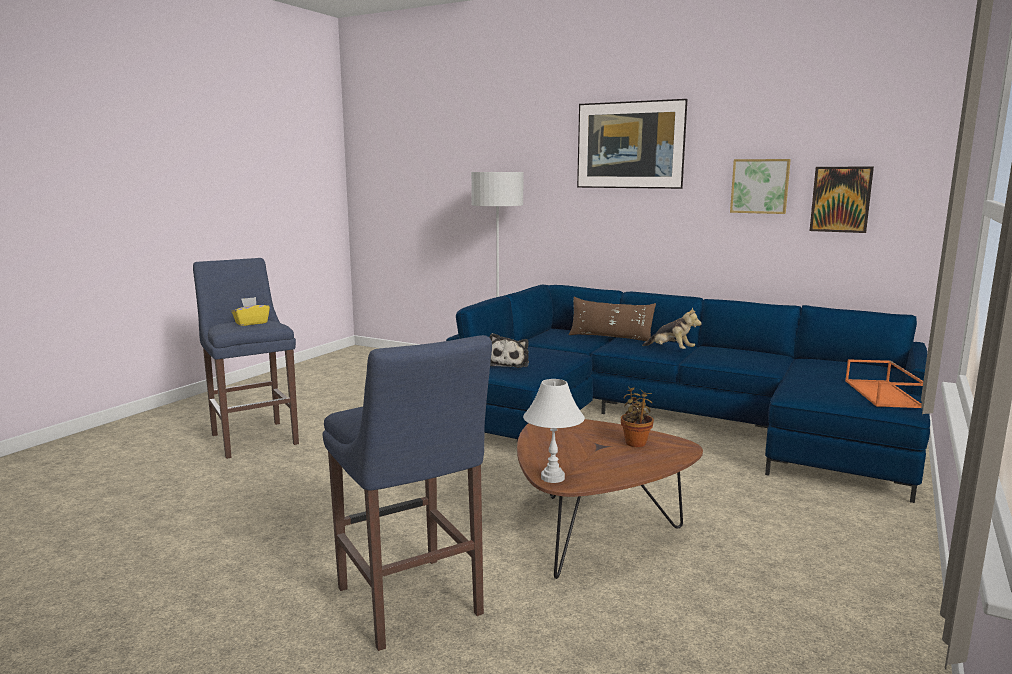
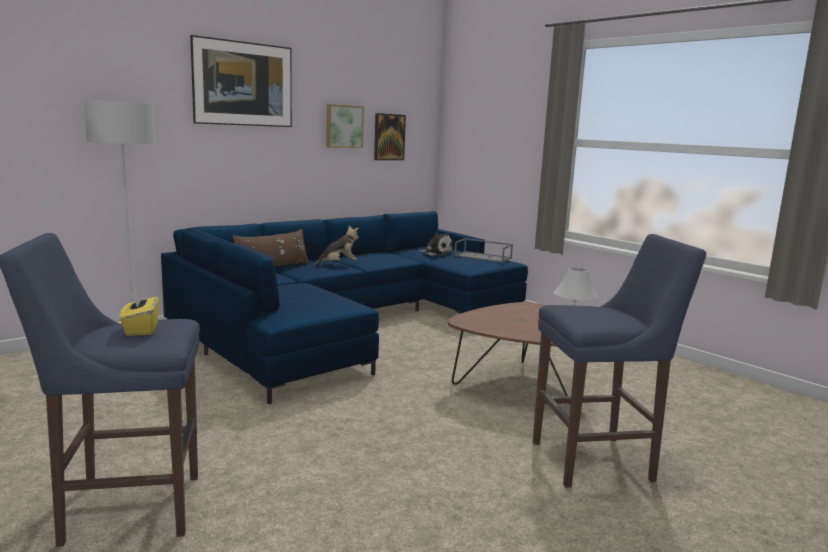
camera: 70 degrees left, 0 degrees up
(510, 364) = (307, 302): plush toy -> plush toy (436, 253)
(636, 442) = (518, 311): potted plant -> none
(883, 394) = (483, 257): orange tray -> grey tray

